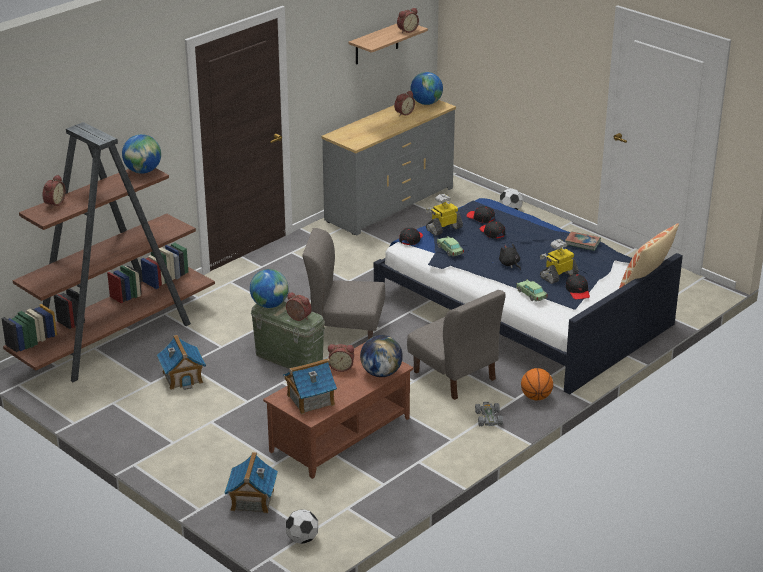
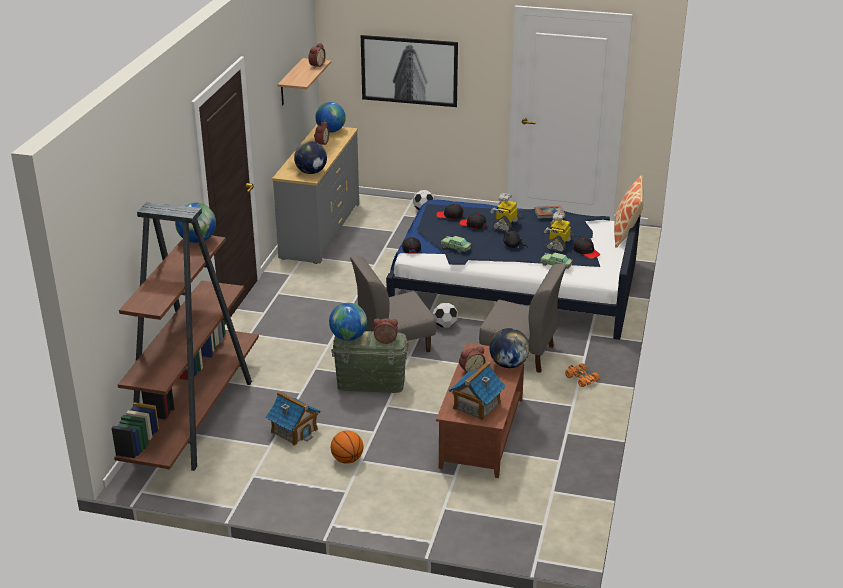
camera: 30 degrees left, 0 degrees up
(54, 203) = (145, 292): alarm clock -> none
(252, 500) = (468, 515): toy house -> none
(302, 539) = (545, 532): football -> football (445, 326)
(362, 139) = (311, 172): none -> globe
(443, 228) = (430, 232): toy robot -> toy robot (505, 224)
(488, 418) = (581, 378): grey toy car -> orange toy car
(516, 55) = (409, 70): none -> picture
(536, 397) = (598, 350): basketball -> basketball (347, 459)

